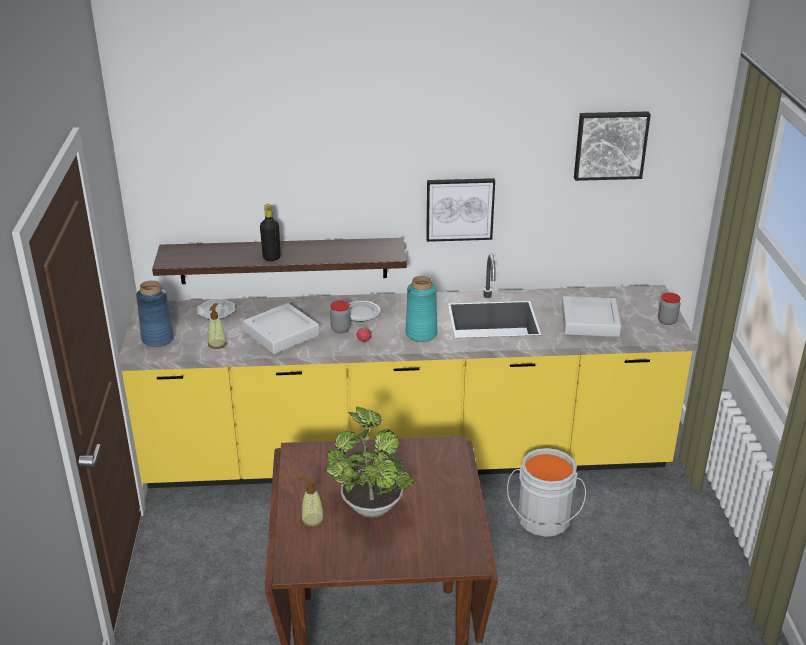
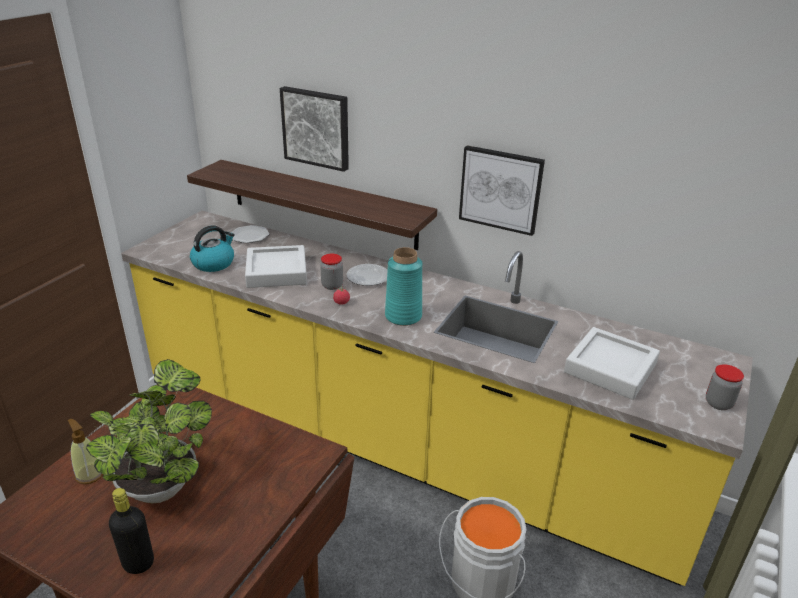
camera: 30 degrees right, 0 degrees up
(158, 339) = (176, 244): blue vase -> none
(217, 344) = (214, 263): soap dispenser -> kettle
(271, 258) = (291, 193): black bottle -> black bottle (138, 563)
(610, 144) = (705, 144): picture -> picture (316, 127)

